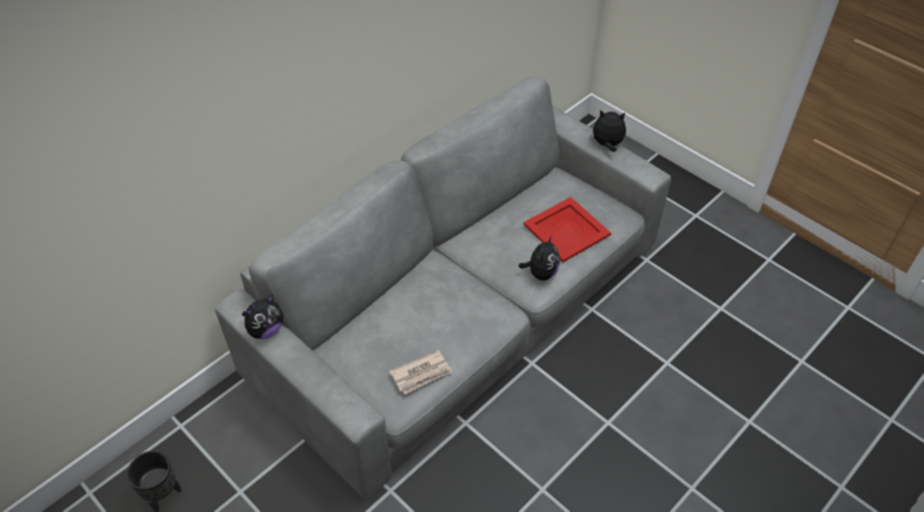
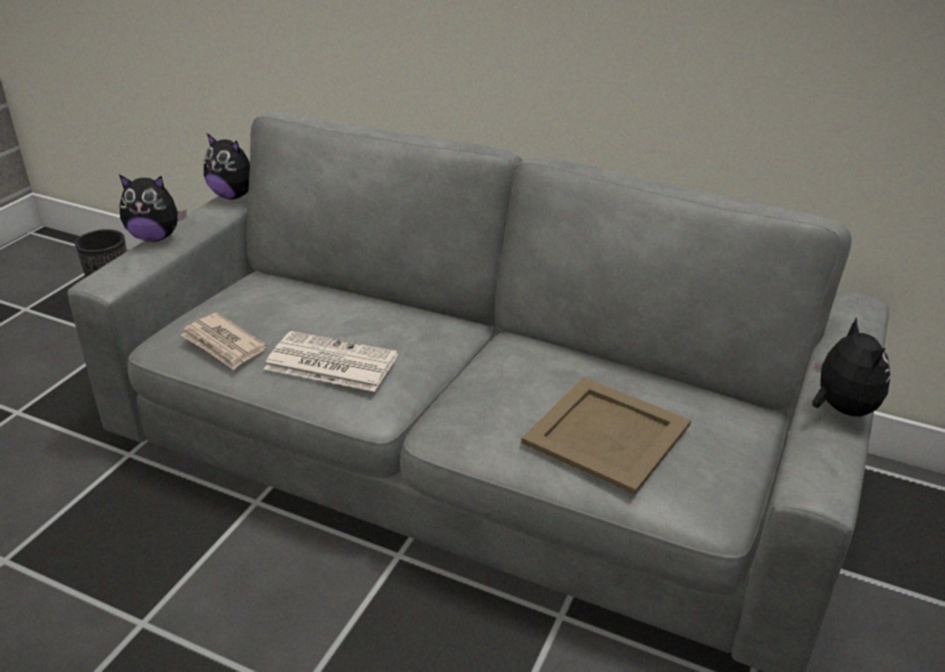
camera: 70 degrees right, 15 degrees down
(463, 324) = (329, 363): none -> newspaper
(541, 273) = (484, 426): plush toy -> plush toy (155, 237)
(566, 229) = (608, 433): red tray -> beige tray

